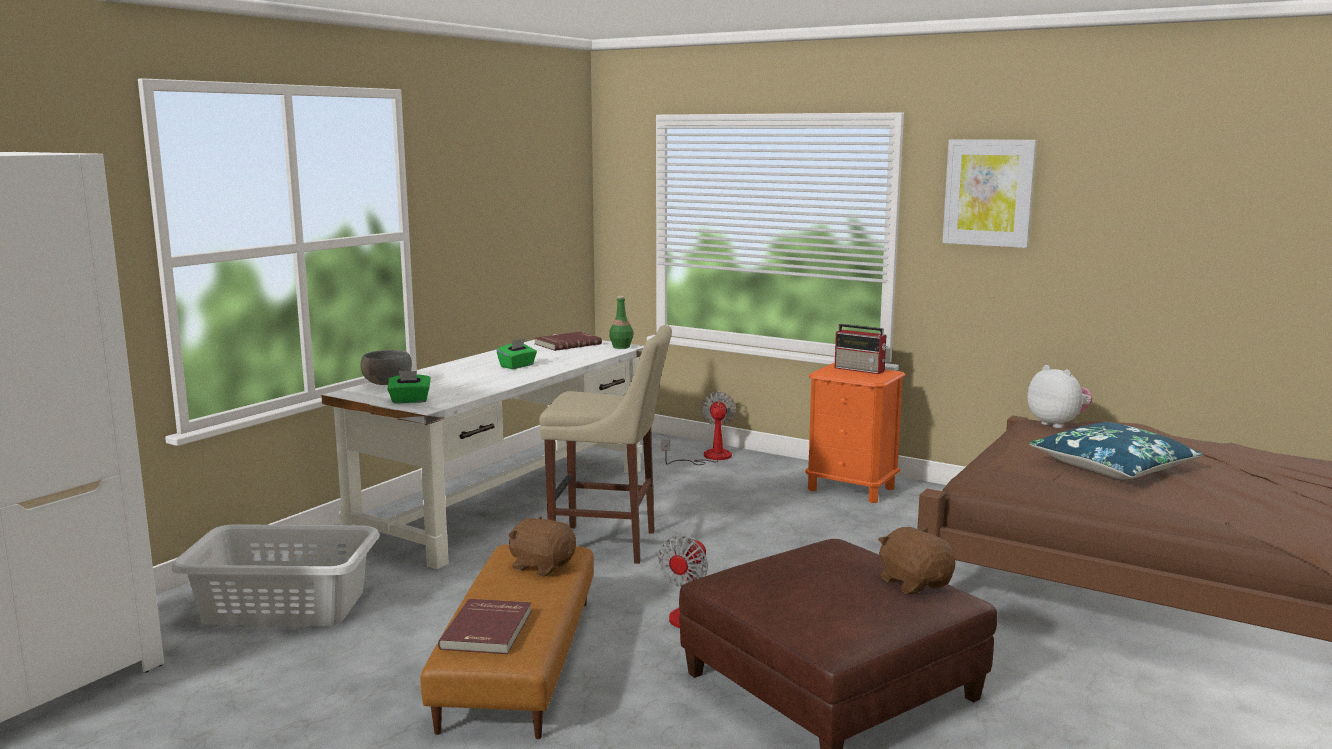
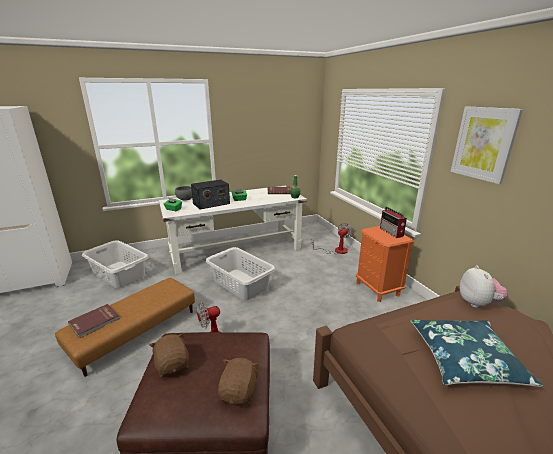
camera: 35 degrees right, 10 degrees up
(472, 380) = (211, 203): none -> radio
(542, 566) = (160, 295): brown plush toy -> brown plush toy (173, 365)
(609, 545) = (240, 284): beige stool -> grey laundry basket

